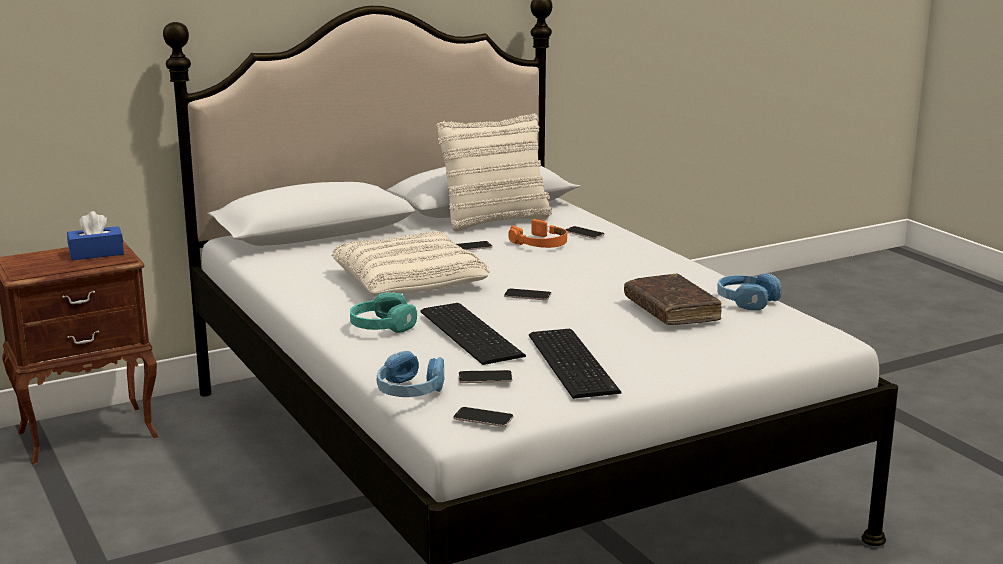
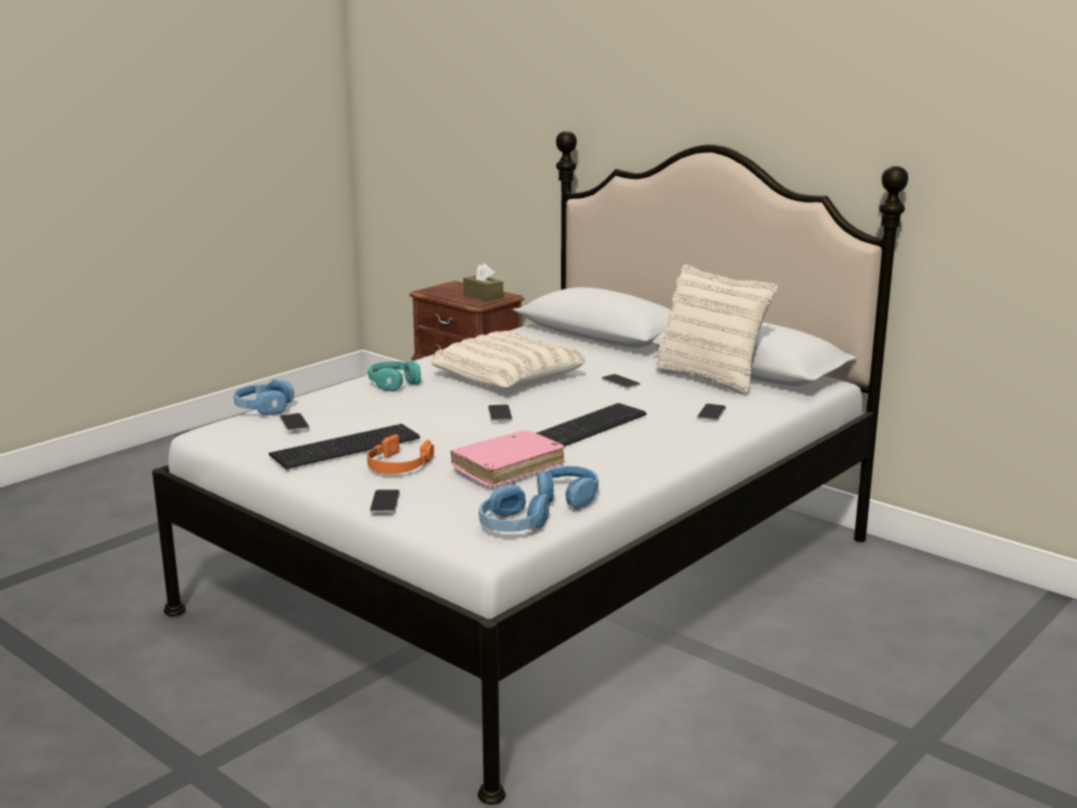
camera: 70 degrees right, 0 degrees up
(96, 253) = (483, 296): blue tissue box -> brown tissue box
(472, 332) = (389, 407): keyboard -> keyboard (589, 427)
(483, 418) = (223, 434): phone -> phone (385, 502)
(541, 243) = (659, 402): orange headphones -> orange headphones (397, 465)
(671, 310) = (508, 468): brown book -> pink book
(799, 324) = (512, 525): none -> blue headphones

